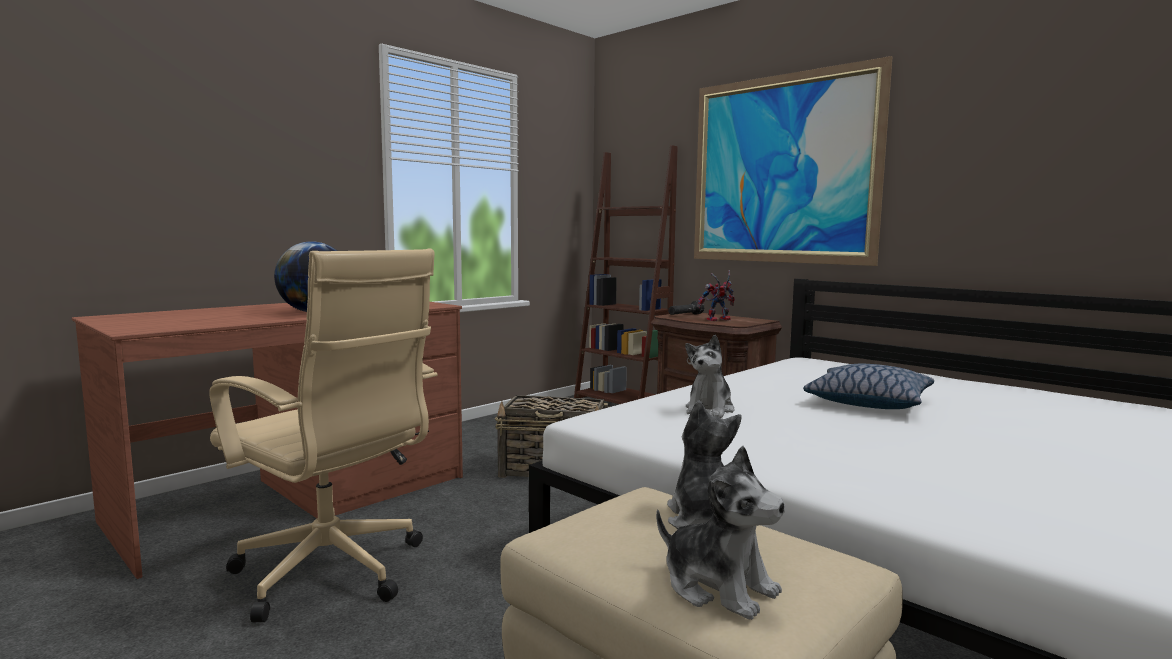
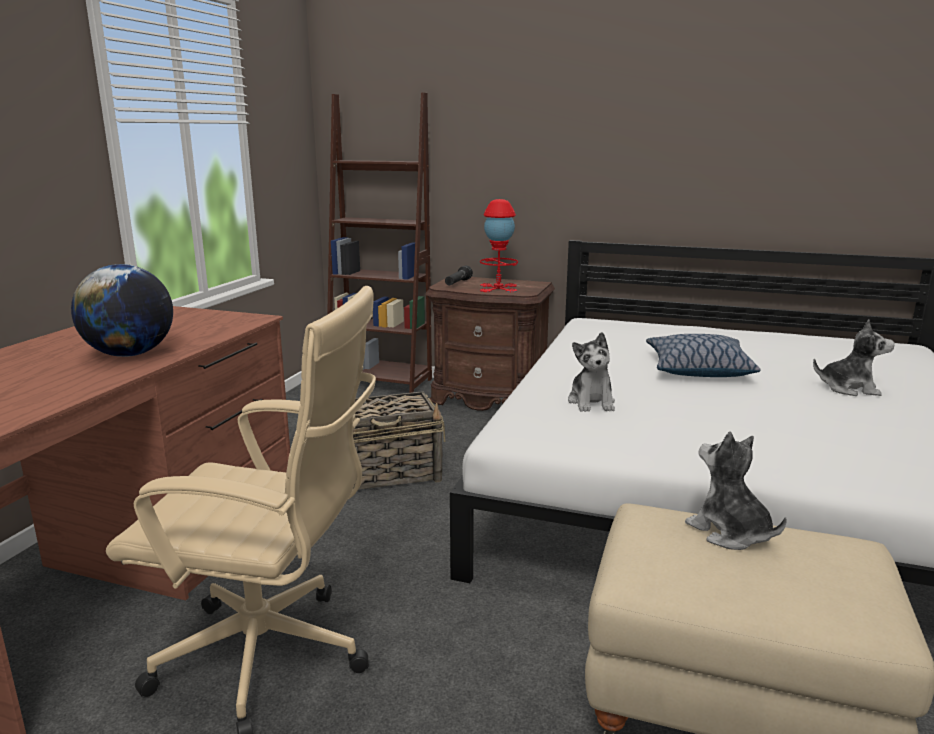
camera: 25 degrees left, 10 degrees up
(717, 320) = (498, 288): toy robot -> red table lamp
(719, 587) = (814, 597): plush toy -> plush toy (849, 389)
(781, 169) = (549, 127): picture -> none

